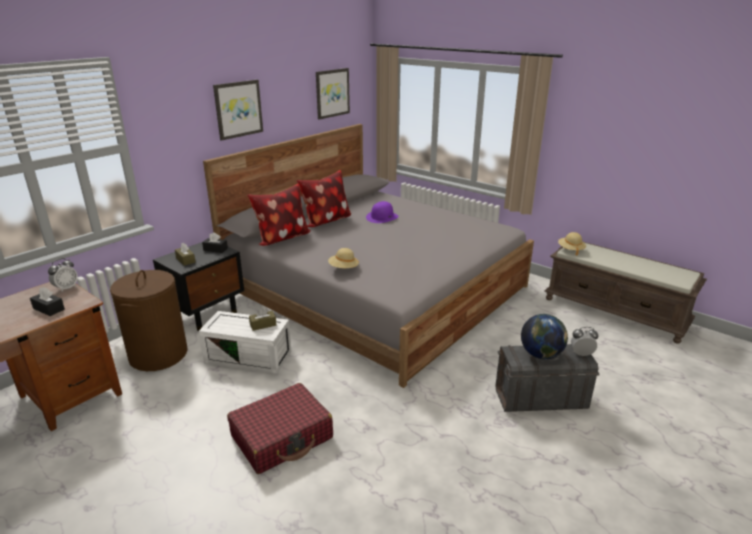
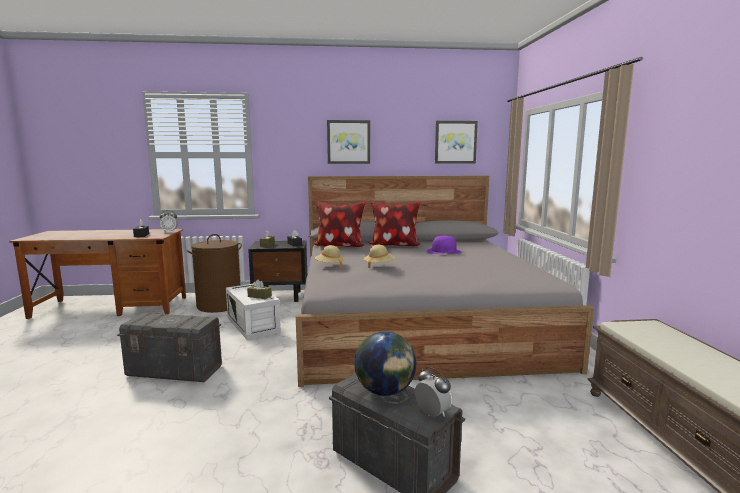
camera: 45 degrees right, 15 degrees down
(282, 437) = (175, 371): red suitcase -> grey storage box
(570, 249) = (627, 325): beige hat -> beige hat (379, 265)

